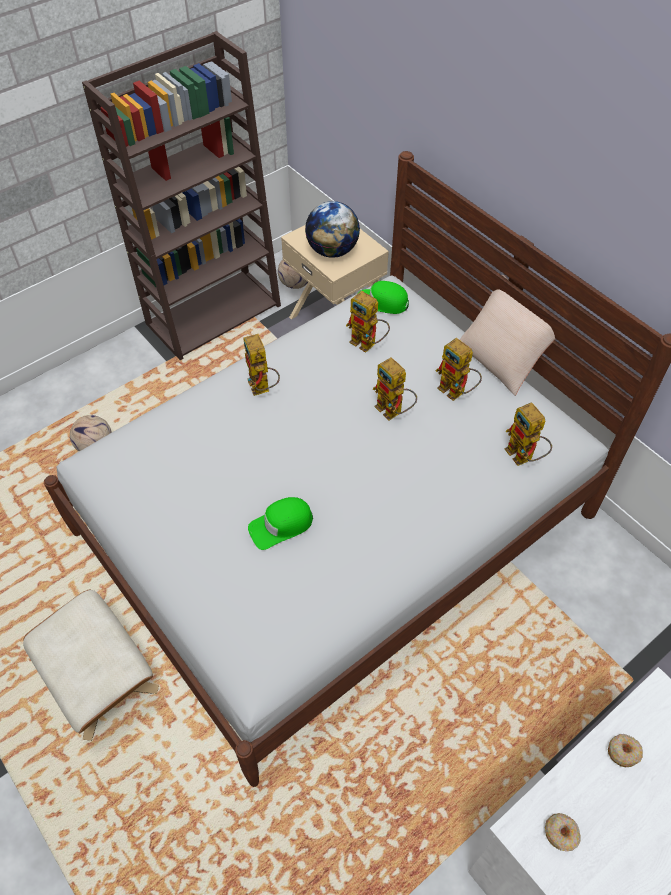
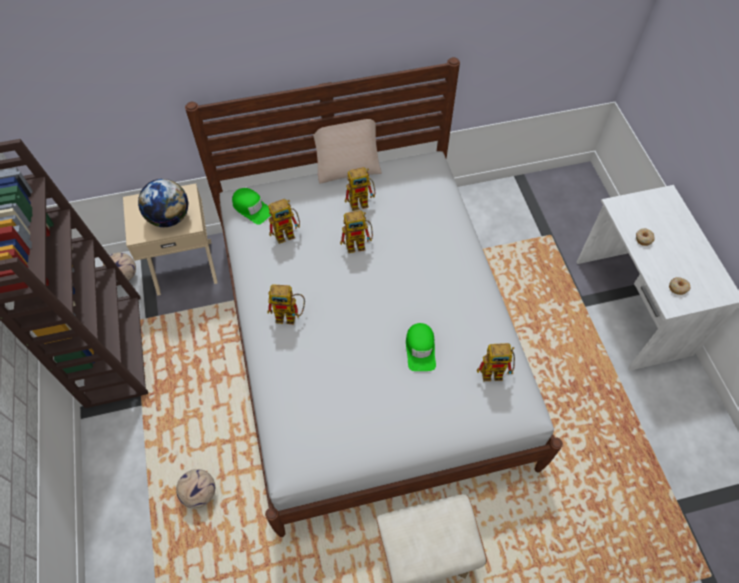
camera: 65 degrees left, 5 degrees up
(381, 302) = (252, 208): green cap -> green cap turned 90 degrees counterclockwise
(524, 457) = (433, 192): toy robot -> toy robot (496, 372)

